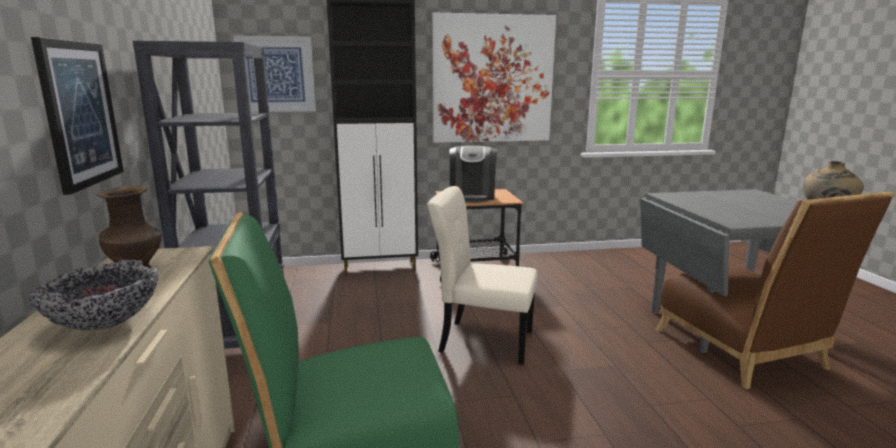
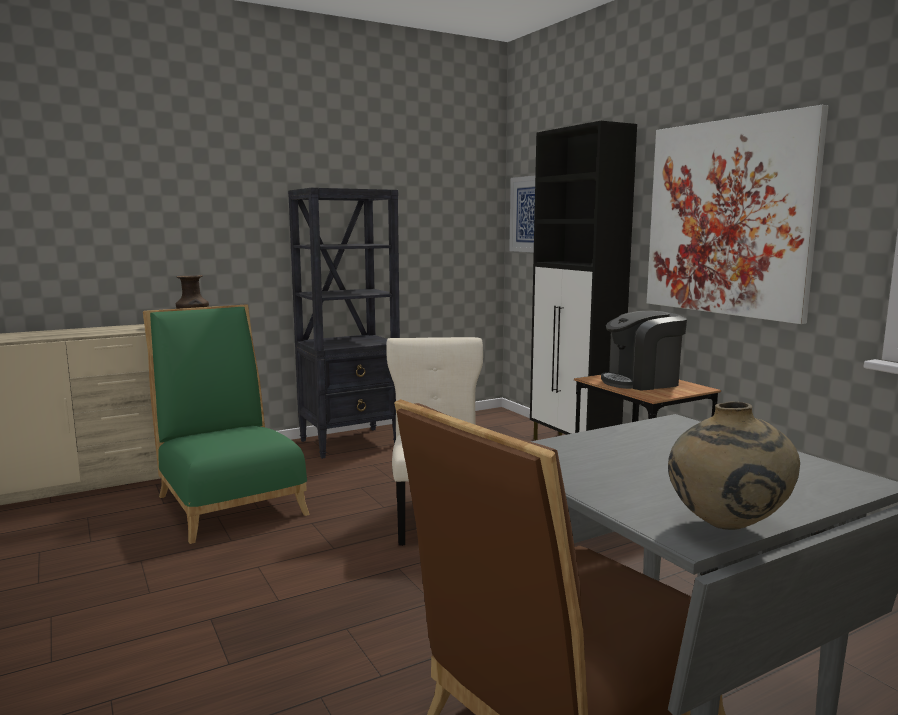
camera: 70 degrees right, 5 degrees down
(80, 114) = (216, 234): picture -> none
(104, 323) = (116, 331): bowl -> none

